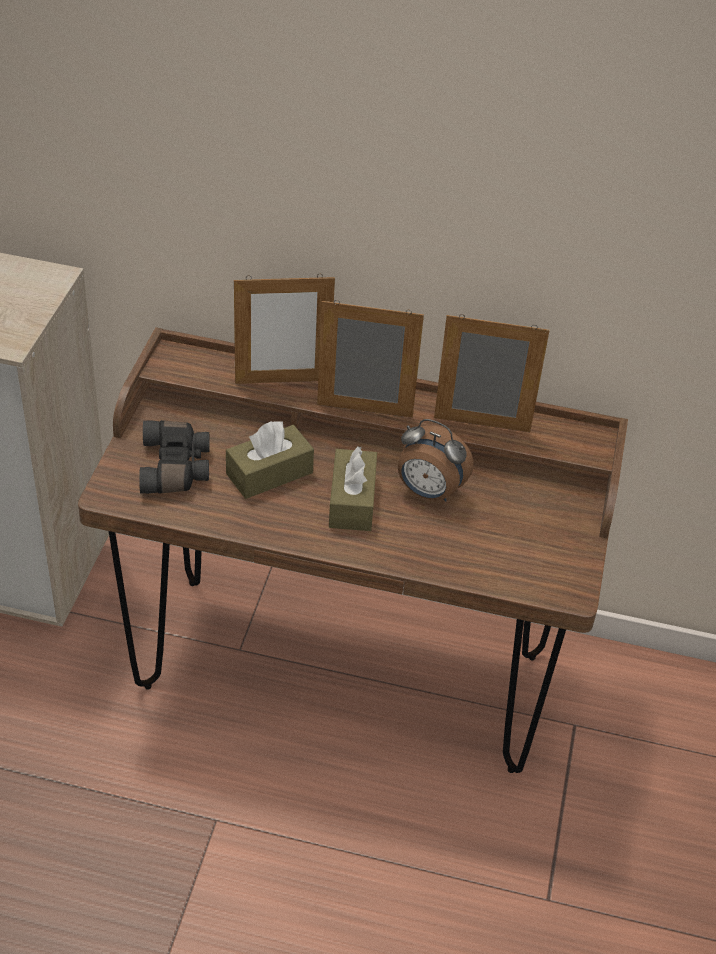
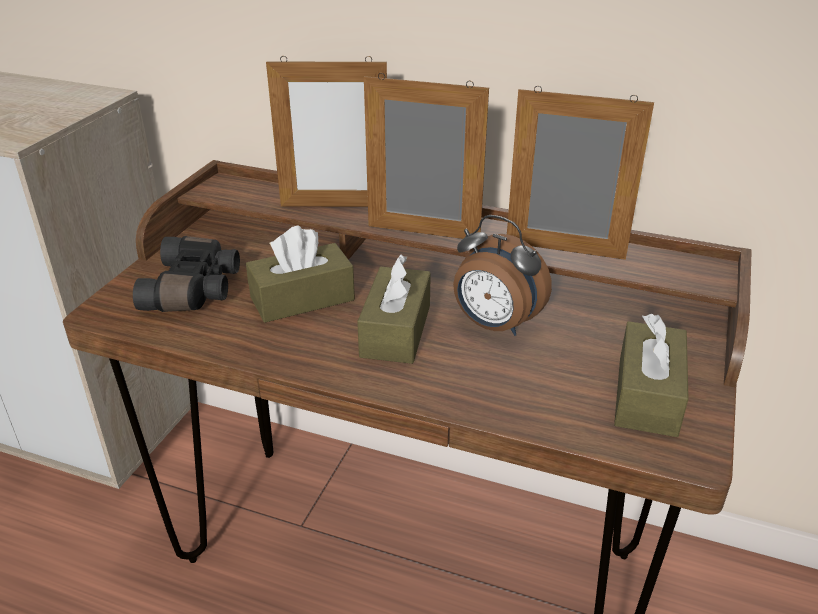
camera: 10 degrees right, 10 degrees down
(544, 548) = (647, 395): none -> brown tissue box

